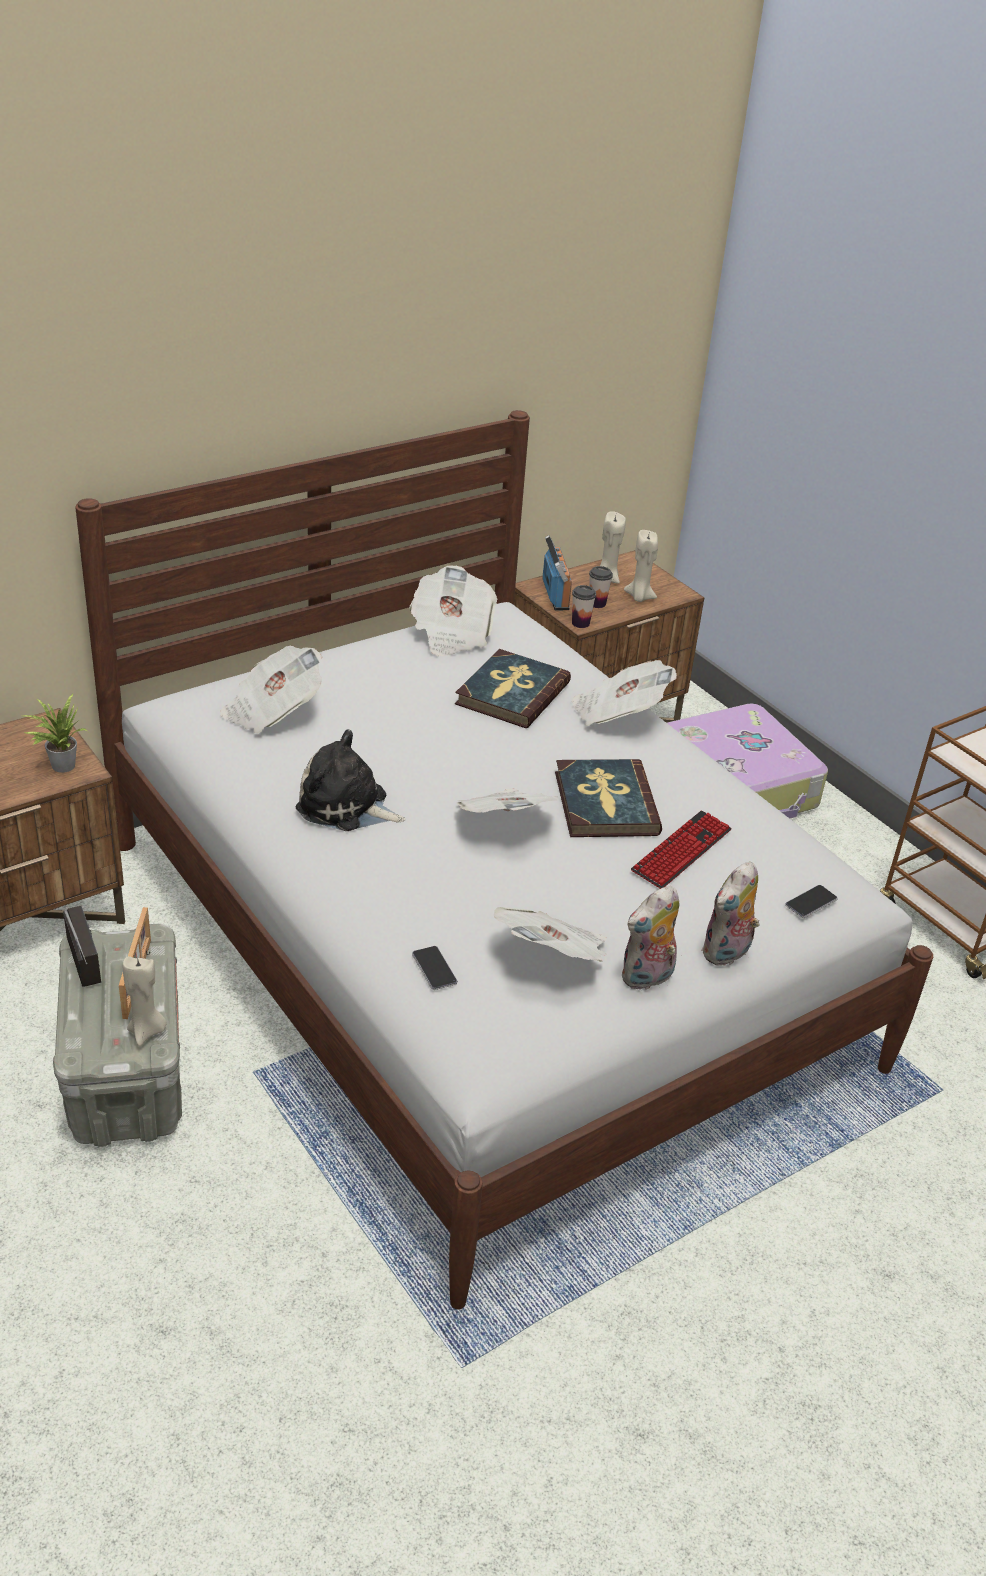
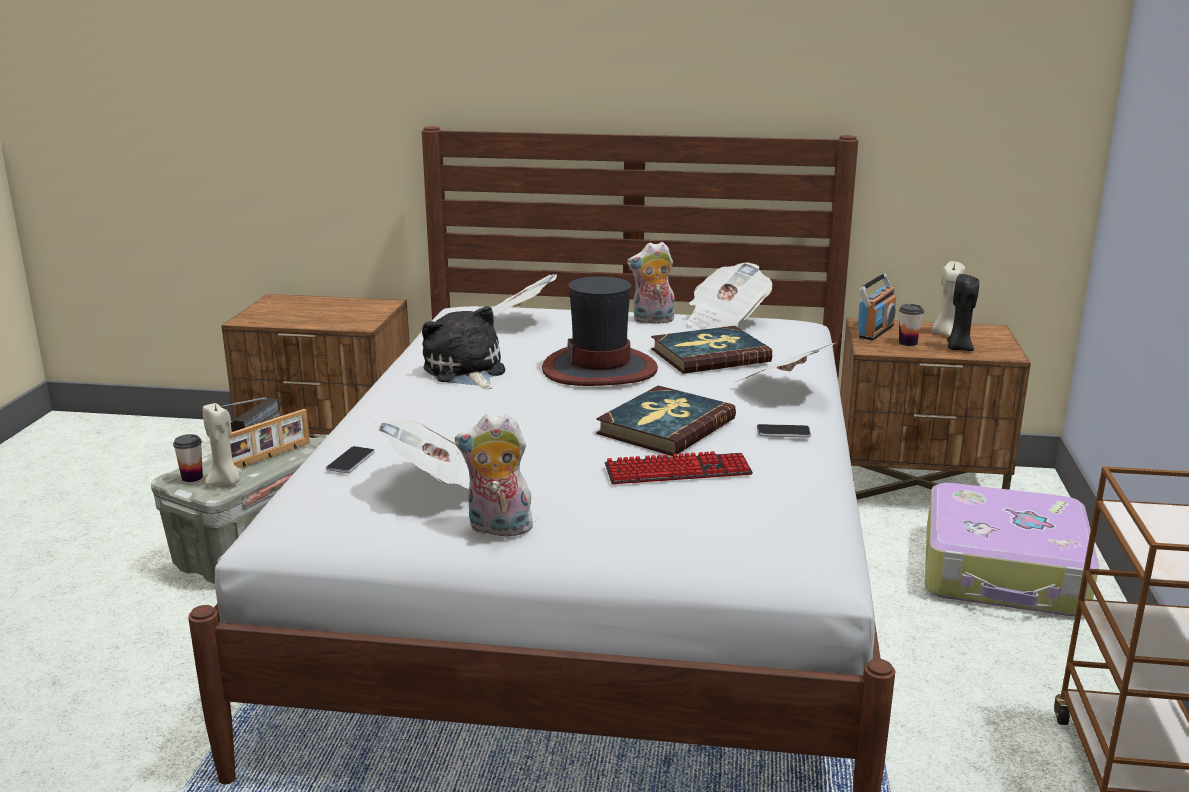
camera: 45 degrees right, 15 degrees down
(60, 765) = (355, 320): potted plant -> none
(455, 751) = (600, 369): none -> hat
(504, 823) = (559, 411): newspaper -> none
(580, 623) = (869, 349): cup -> cup (192, 477)
(639, 597) = (958, 348): beige candle -> black candle
(727, 953) = (599, 544): plush toy -> plush toy (652, 321)
(811, 902) = (746, 544): phone -> phone (783, 432)

